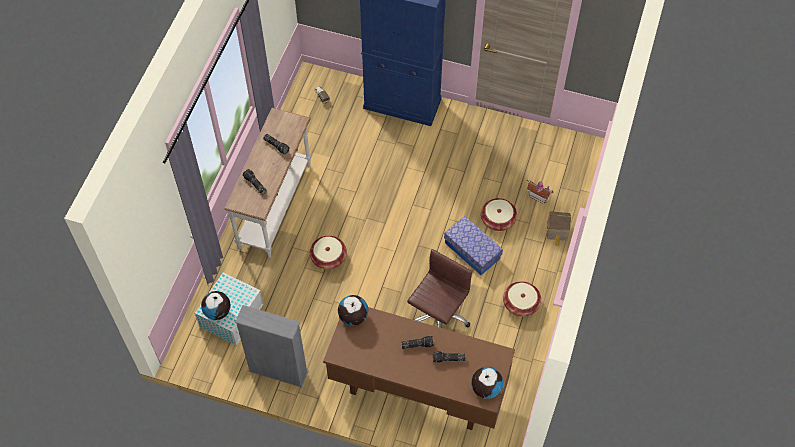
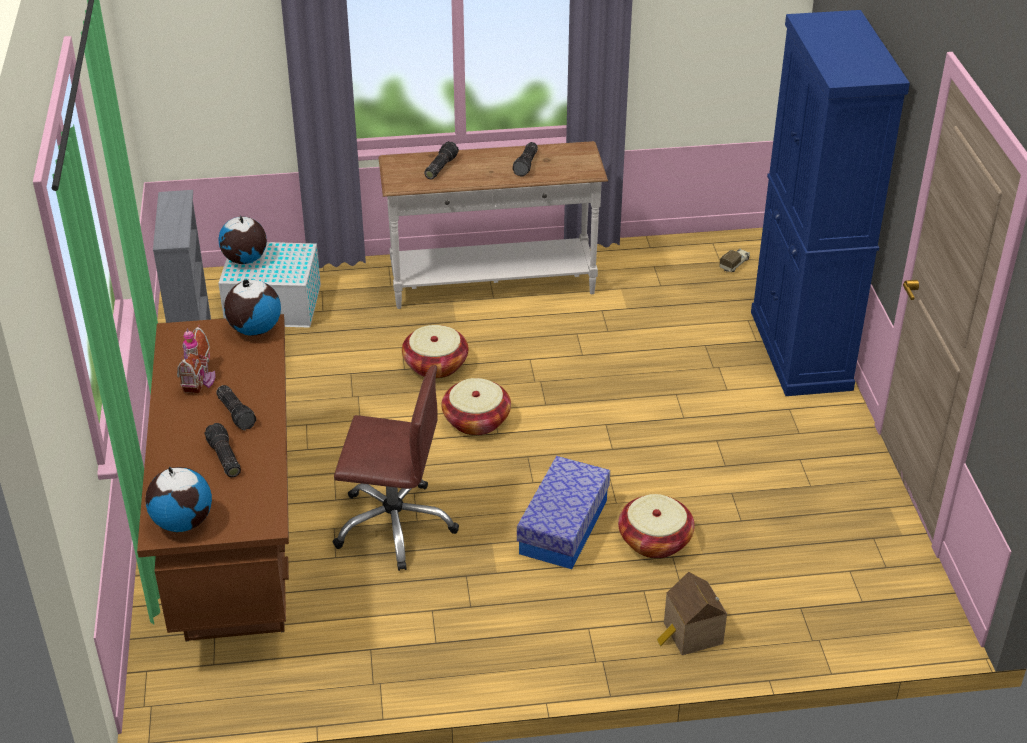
camera: 65 degrees right, 20 degrees down
(521, 304) = (491, 629): basket -> basket (476, 420)
(538, 196) = (753, 581): toy house -> toy house (200, 380)

